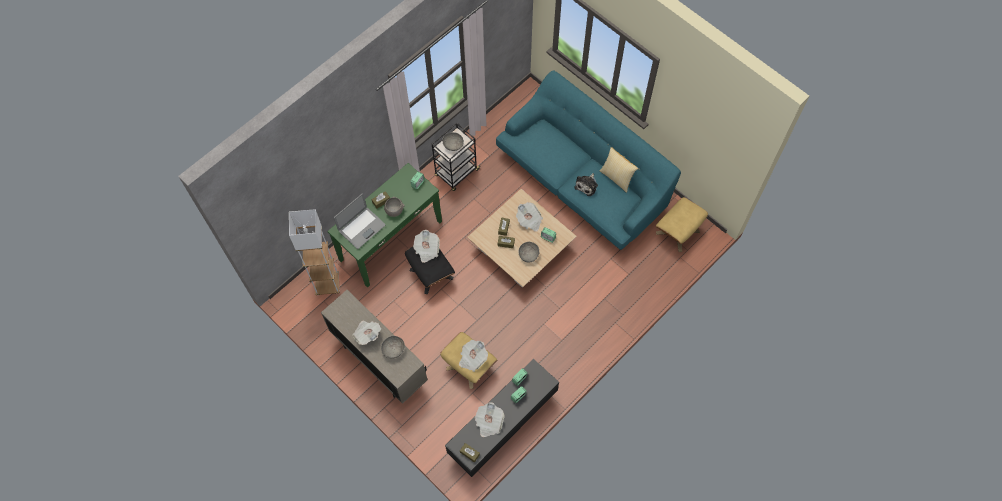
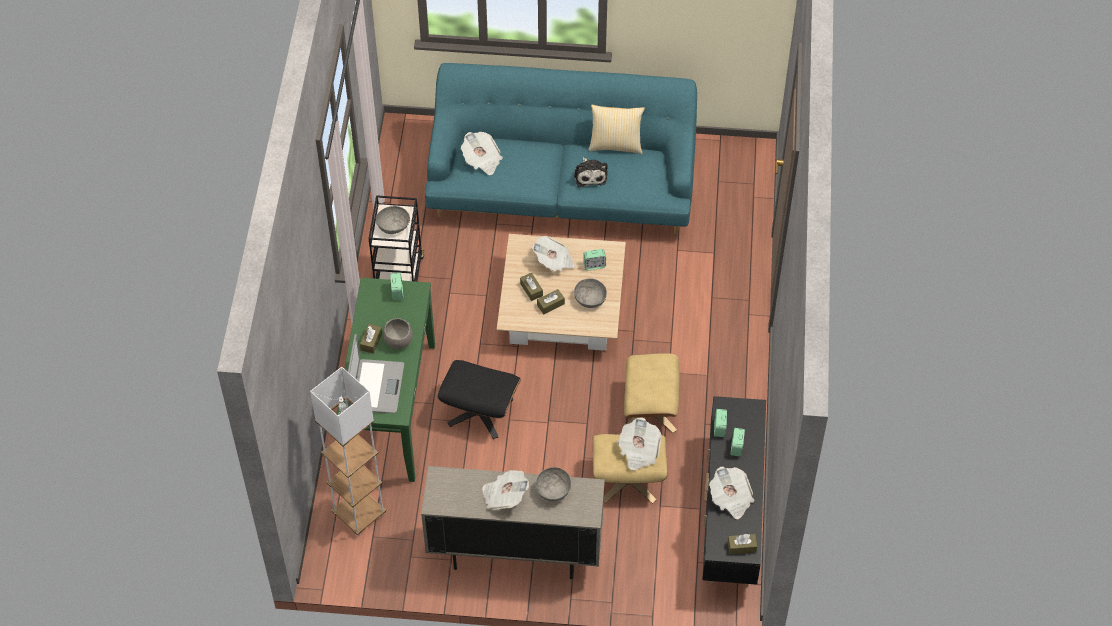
camera: 40 degrees left, 10 degrees down
(427, 250) = (464, 373): newspaper -> newspaper (482, 160)
(677, 232) = (725, 172): beige ottoman -> beige ottoman (650, 409)

